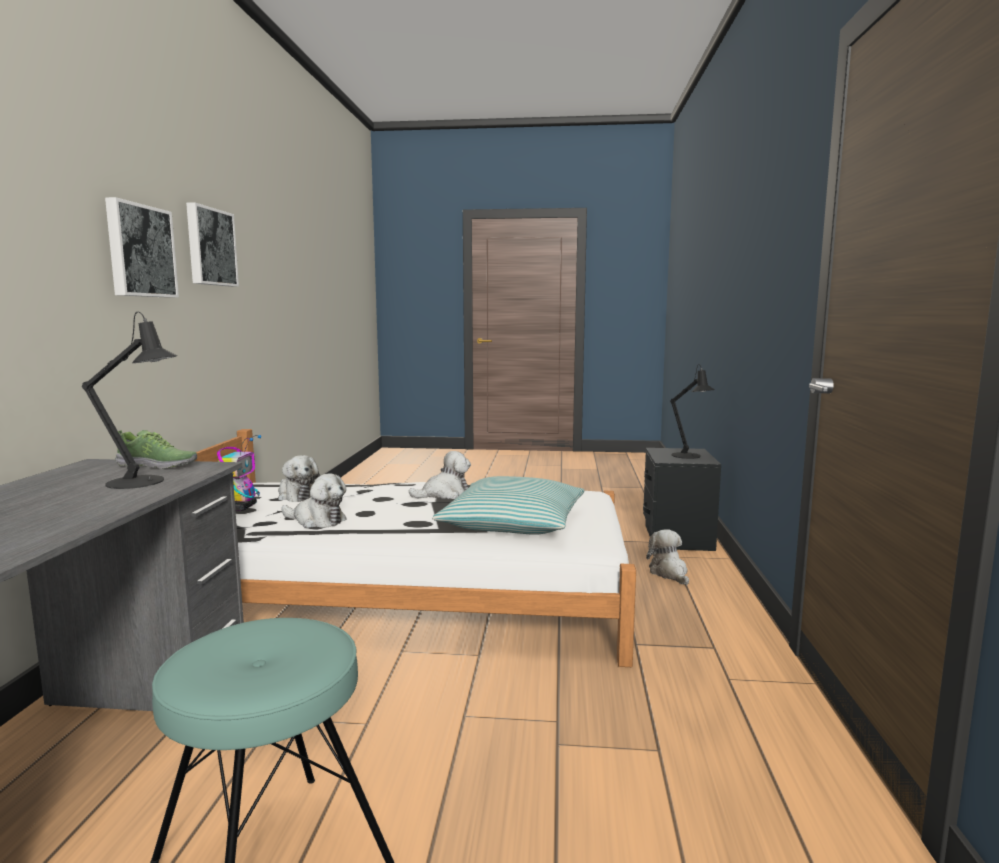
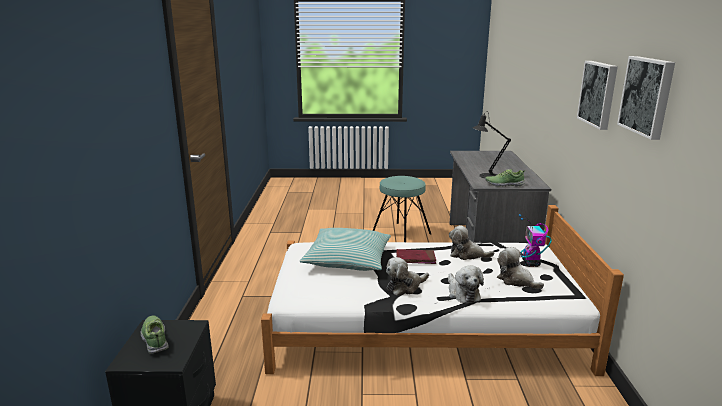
camera: 175 degrees right, 10 degrees up
(405, 518) = (415, 258): none -> red book
(669, 573) = (224, 357): plush toy -> plush toy (462, 293)
(689, 456) = (155, 339): black table lamp -> shoe

